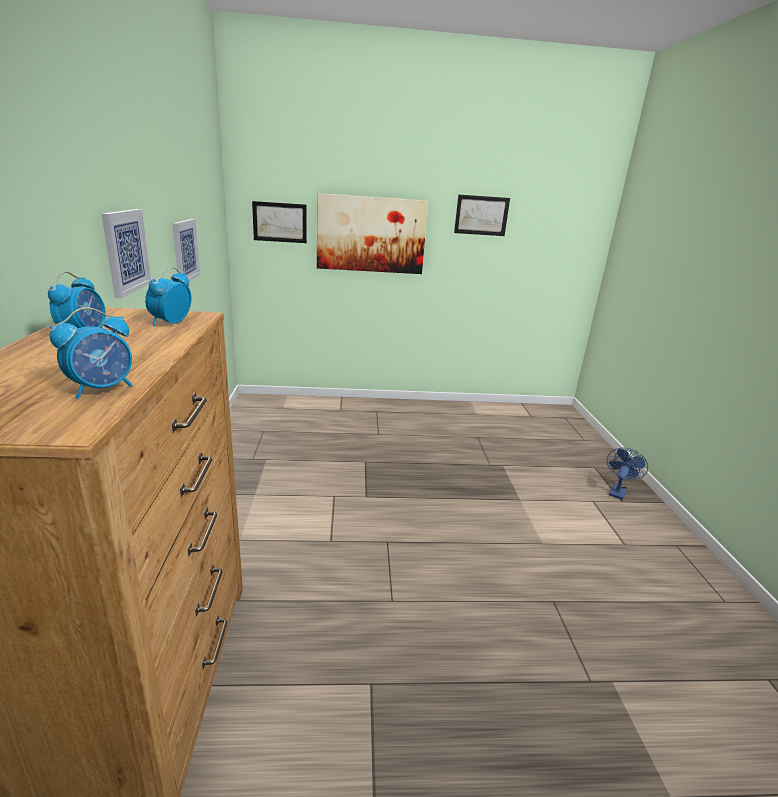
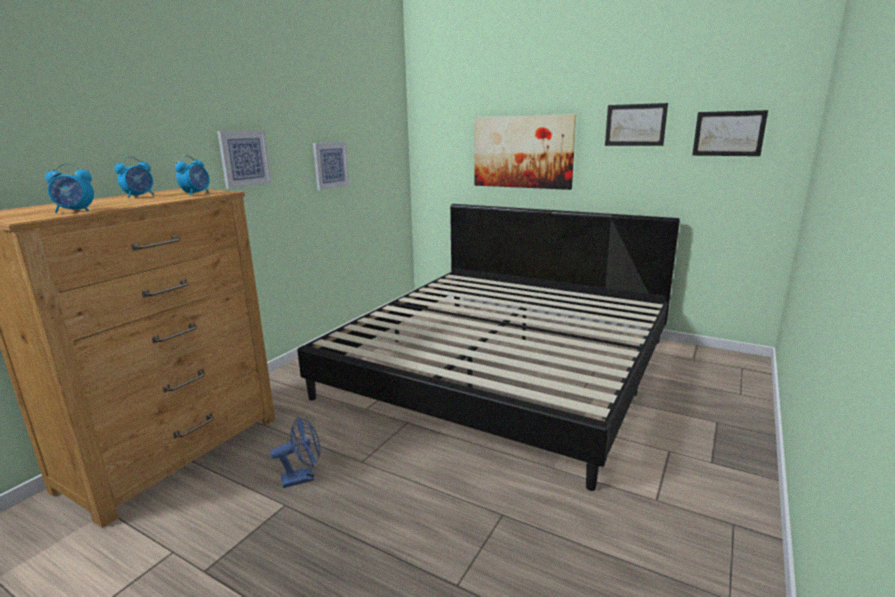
camera: 35 degrees right, 5 degrees down
(170, 323) = (196, 194): alarm clock -> alarm clock turned 150 degrees clockwise
(280, 222) = (446, 145): picture -> picture (728, 133)
(407, 457) = (502, 367): none -> bed
(618, 491) = (719, 451): blue fan -> blue fan (303, 477)

